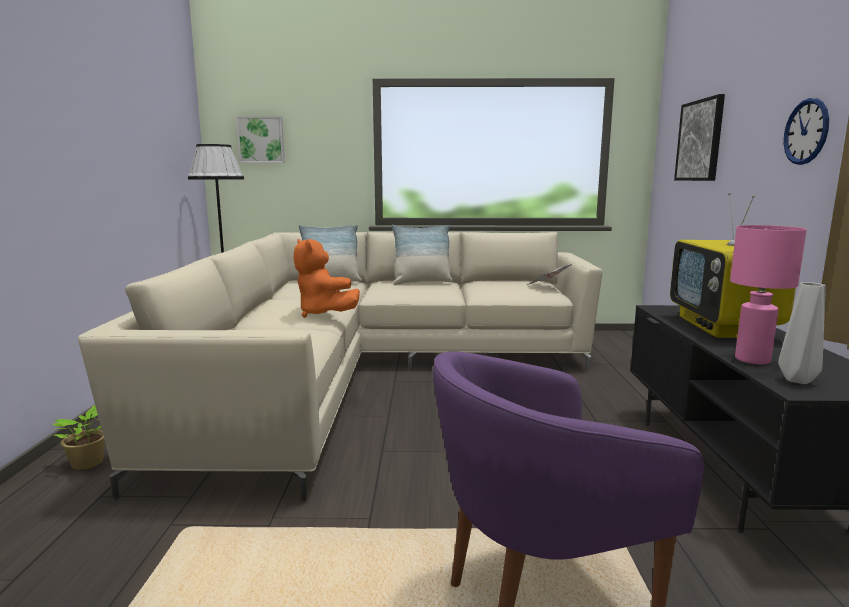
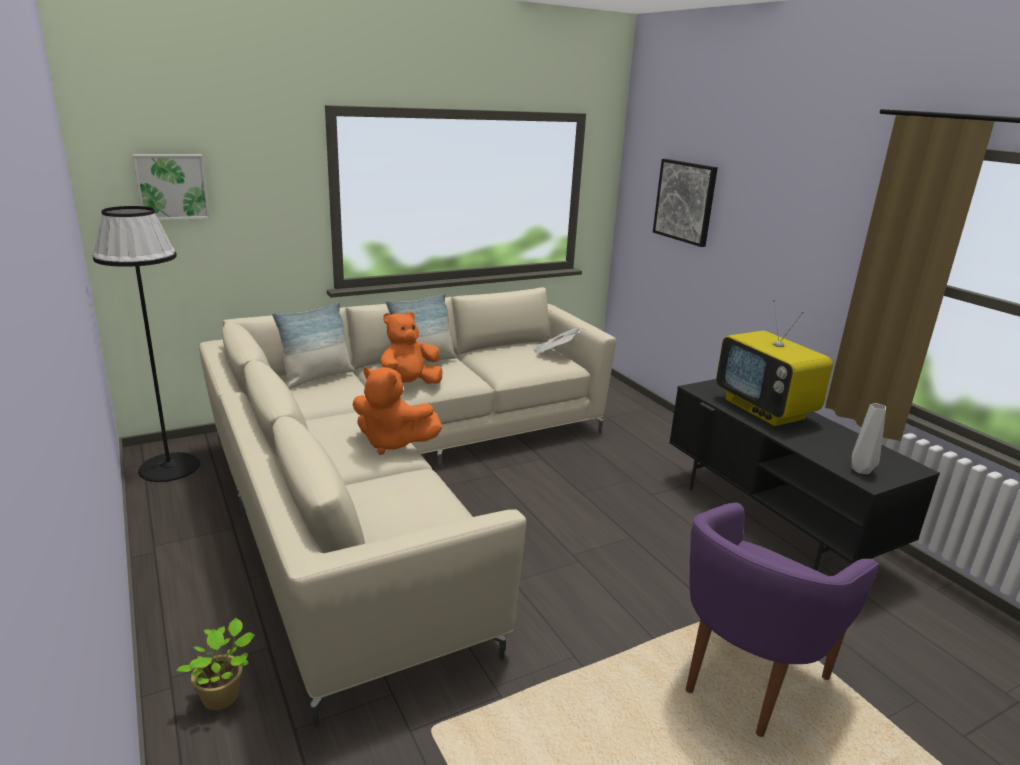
camera: 30 degrees left, 10 degrees up
(389, 291) = (408, 386): none -> orange plush toy
(753, 360) = (819, 452): pink table lamp -> none
(806, 131) = (811, 236): wall clock -> none

